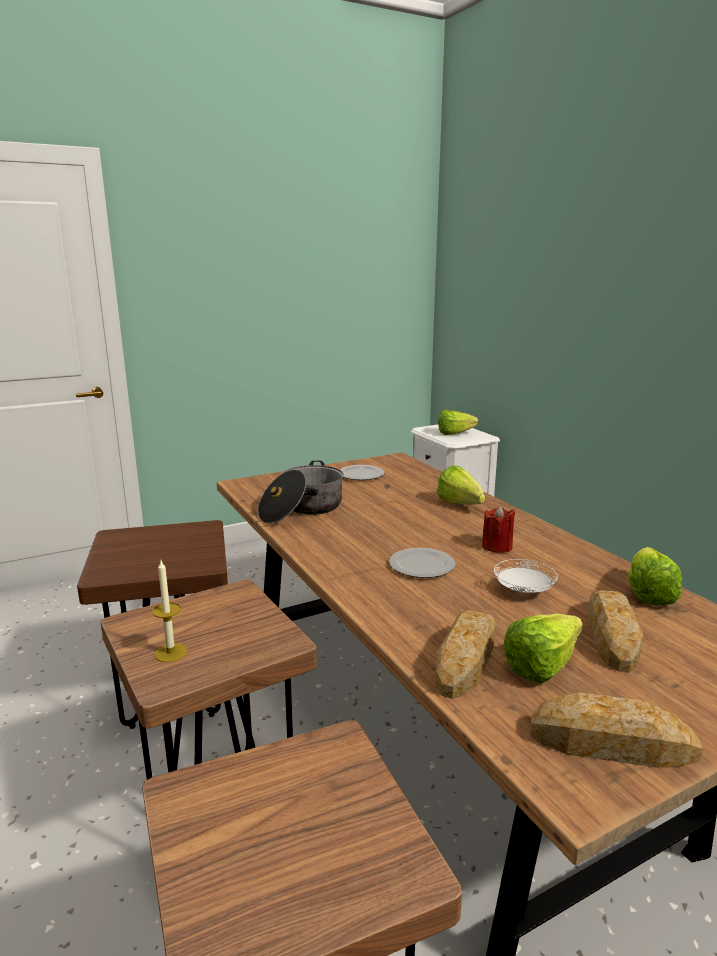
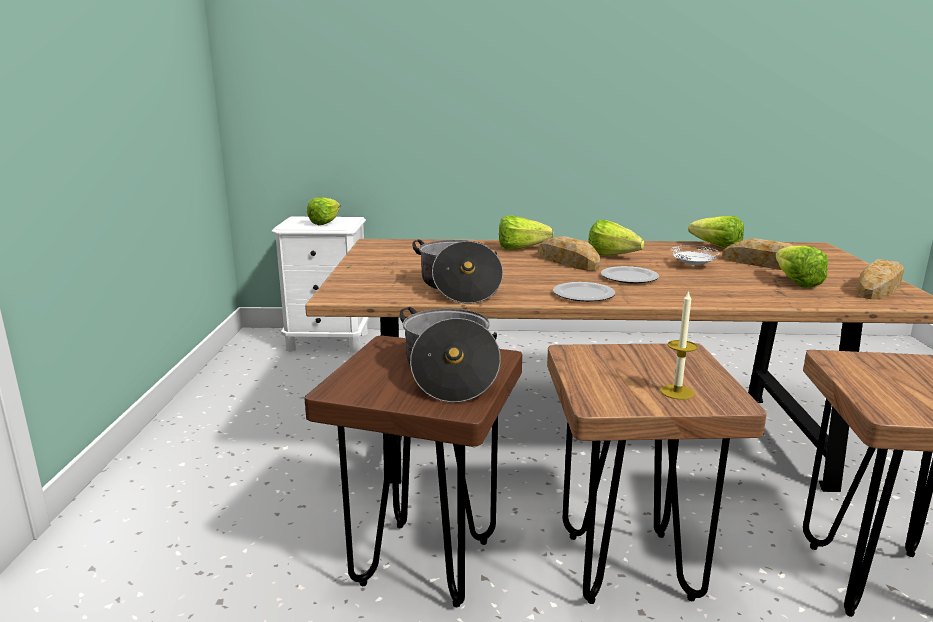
camera: 60 degrees left, 0 degrees up
(160, 558) = (449, 373): none -> cooking pot
(361, 475) = (398, 258): plate -> plate (584, 294)
(466, 658) = (779, 294): bread -> bread (567, 261)
(497, 547) = (615, 257): red candle -> lettuce

